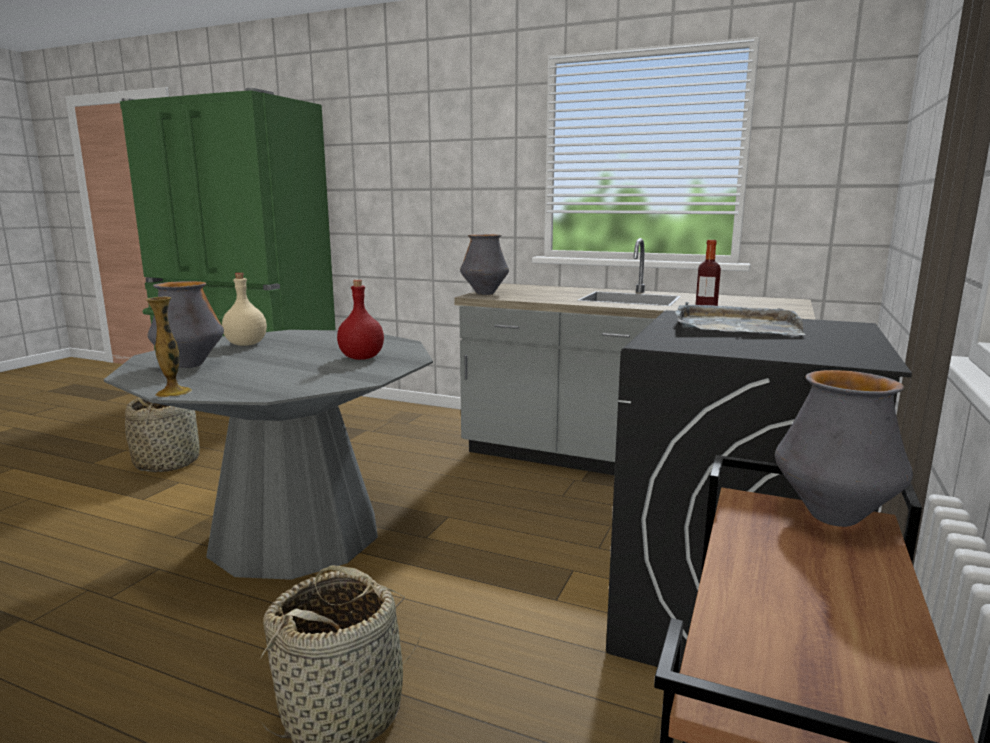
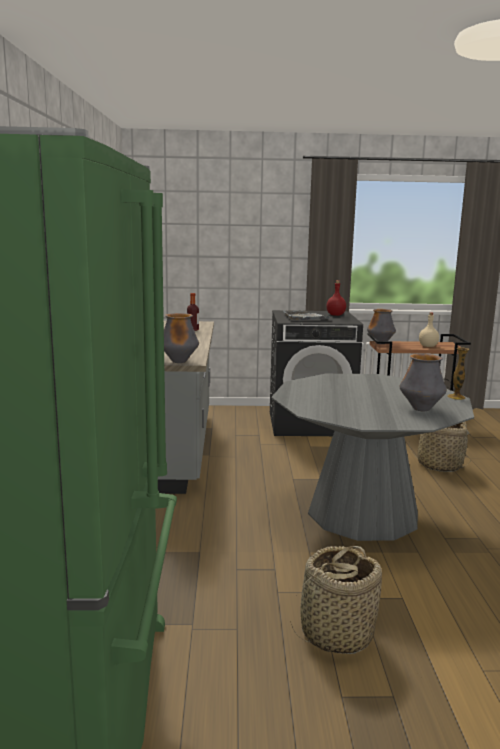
camera: 115 degrees left, 0 degrees up
(246, 344) = (359, 412): beige bottle -> beige bottle (428, 346)
(360, 358) = (344, 384): red bottle -> red bottle (336, 315)

